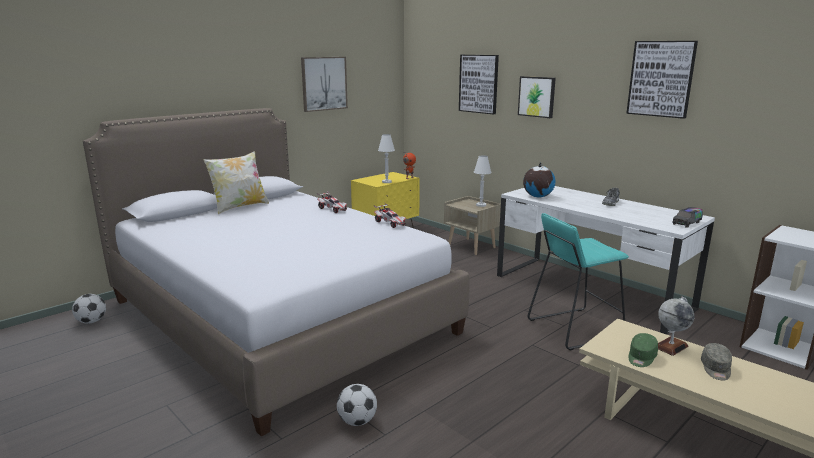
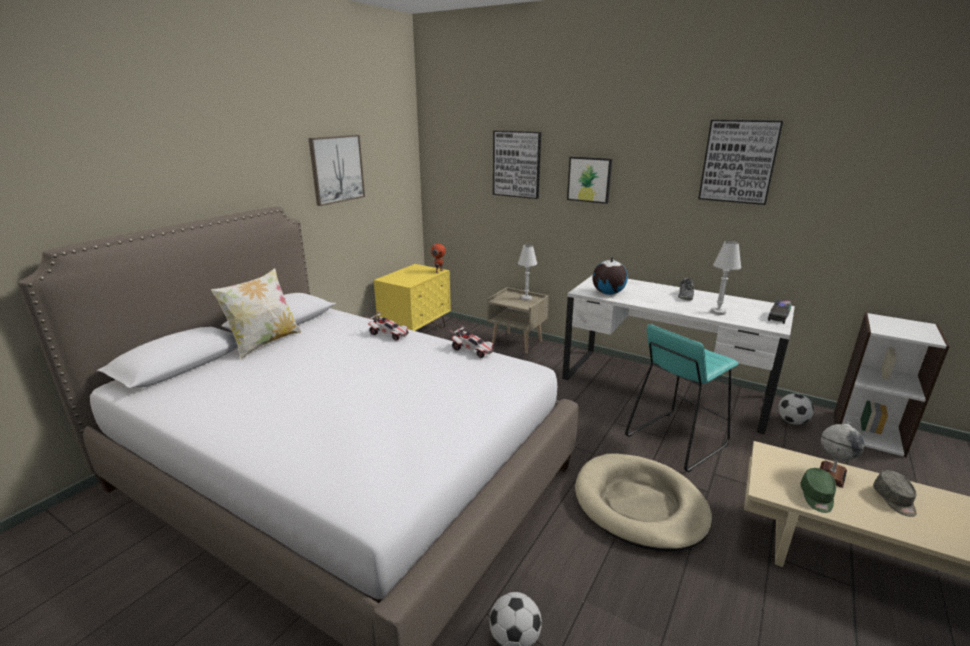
camera: 15 degrees left, 5 degrees up
(91, 321) = (73, 533): football -> football (792, 421)
(386, 182) = (417, 279): white table lamp -> white table lamp (718, 312)
(509, 364) = (639, 505): none -> beige dog bed

